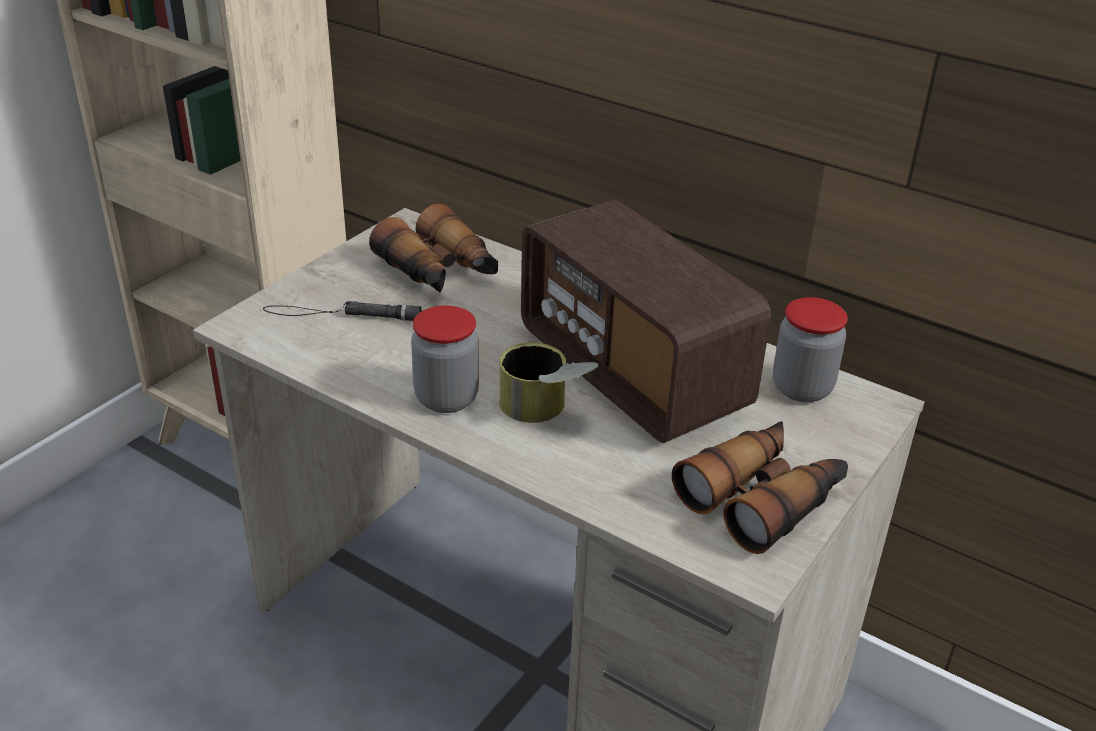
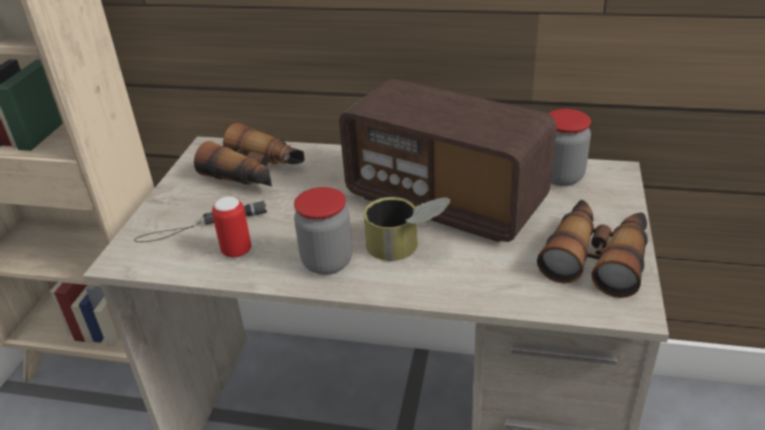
camera: 20 degrees left, 0 degrees up
(359, 354) = (237, 251): none -> can

